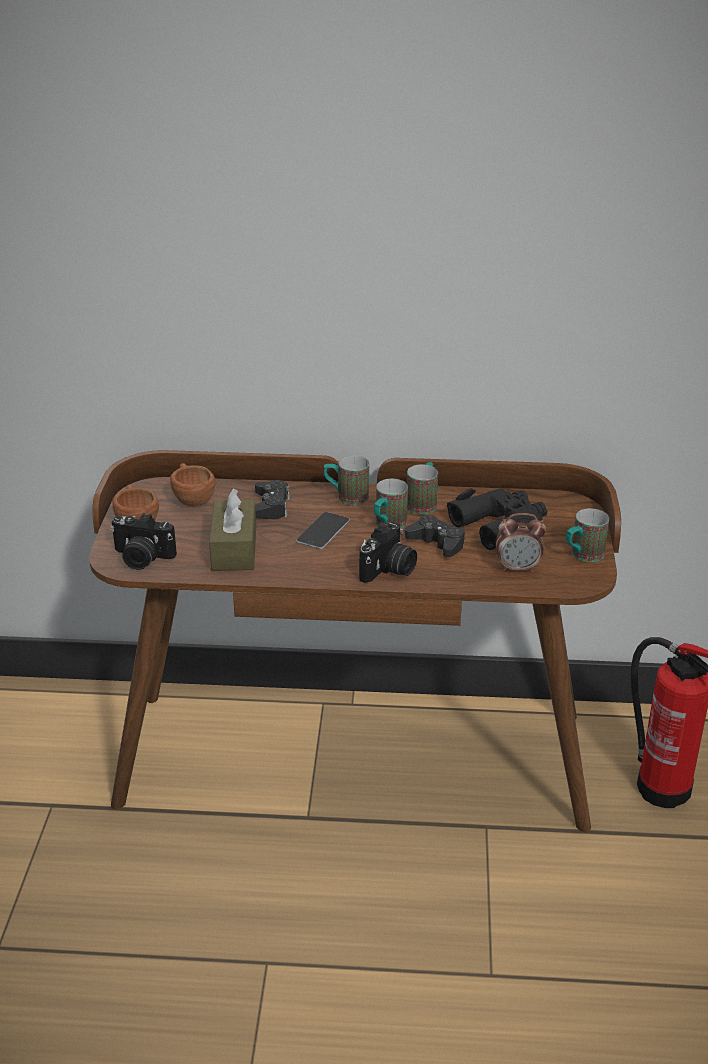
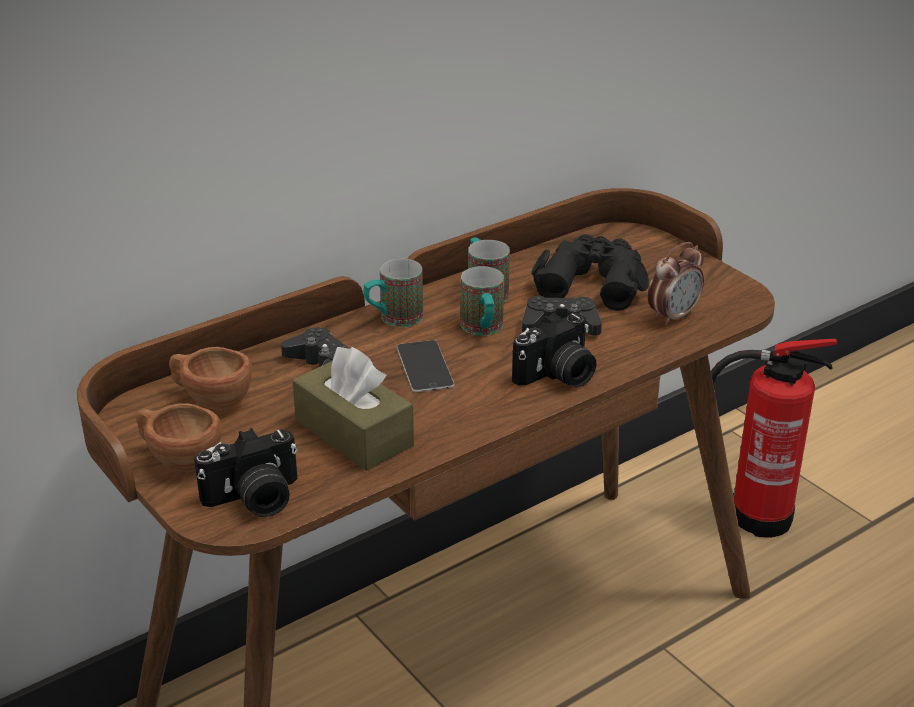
camera: 40 degrees left, 0 degrees up
(389, 570) = (558, 376): camera -> camera turned 60 degrees clockwise
(582, 556) = (707, 279): mug -> none

